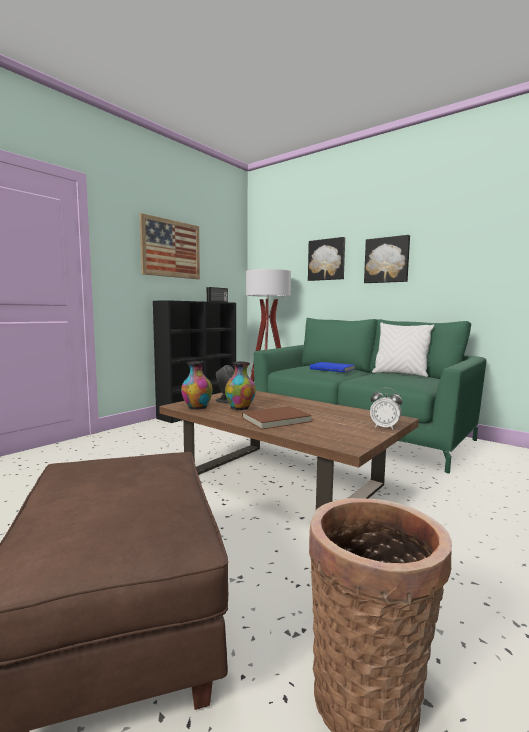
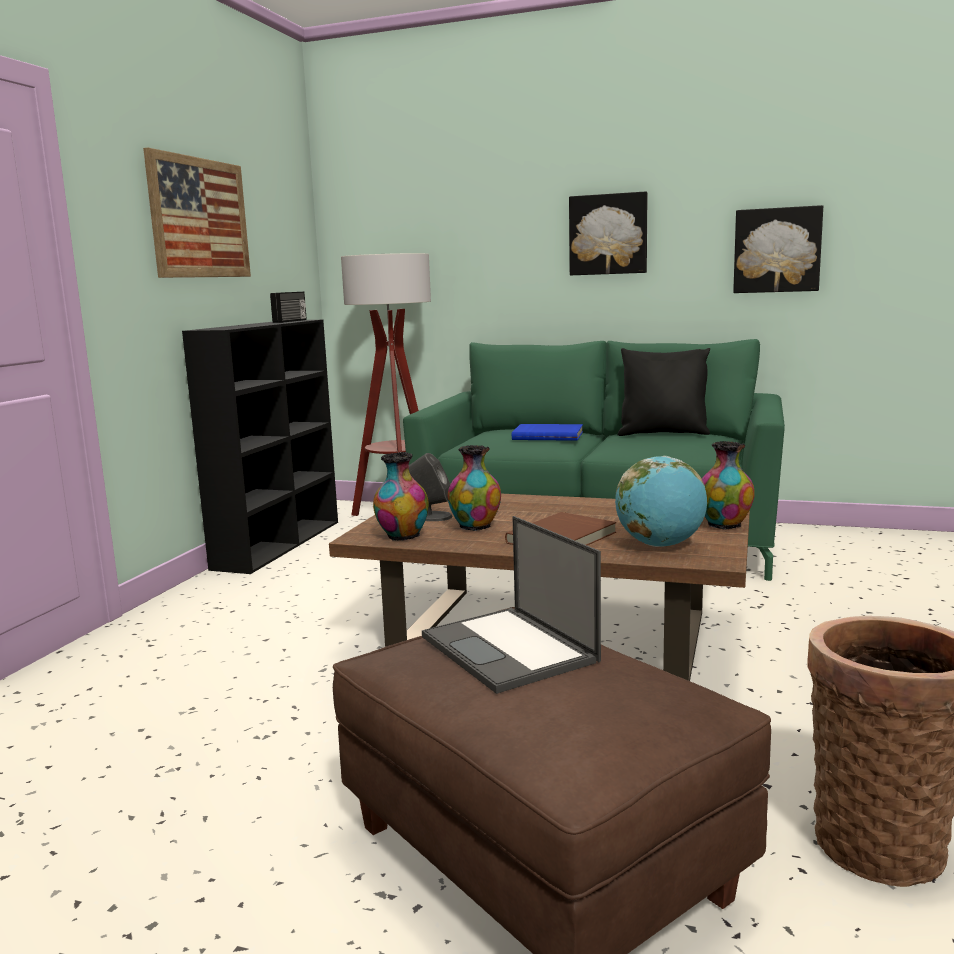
camera: 20 degrees left, 5 degrees up
(128, 473) = (510, 649): none -> laptop
(327, 260) = (493, 231): picture -> picture (777, 250)
(327, 432) = (660, 545): none -> globe
(384, 427) = (724, 525): alarm clock -> vase
(400, 374) = (663, 434): white pillow -> black pillow

